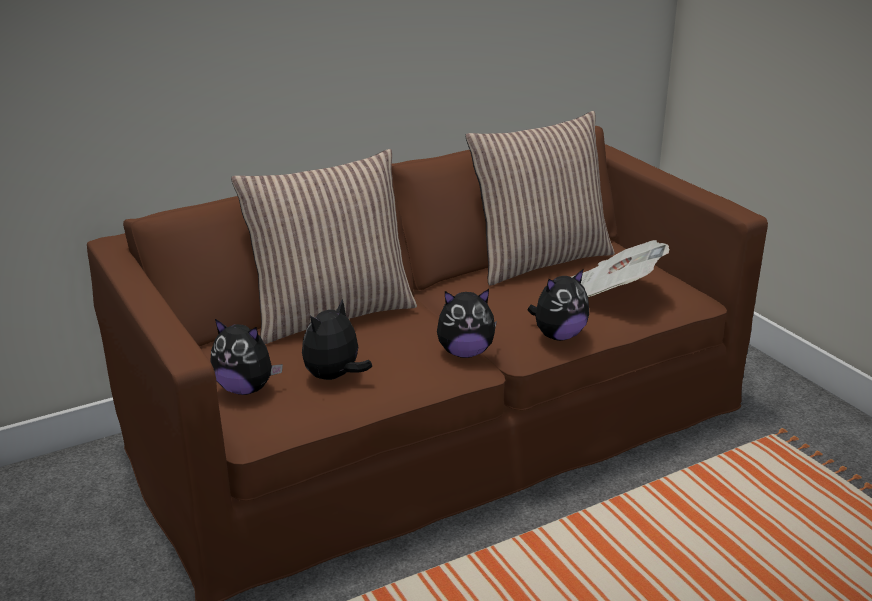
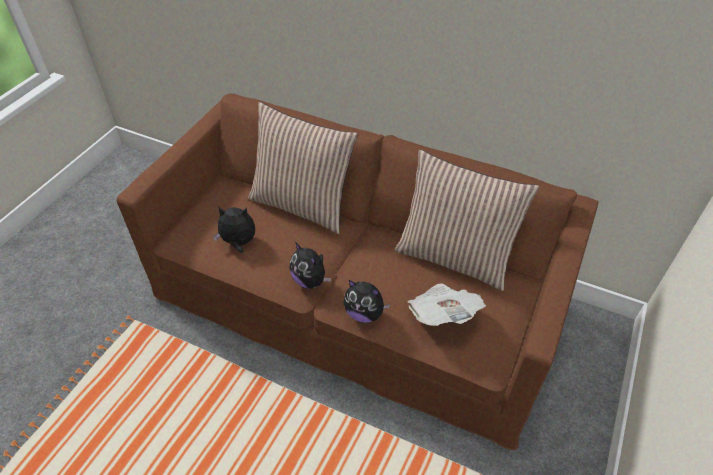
camera: 55 degrees right, 20 degrees up
(246, 389) = (205, 218): plush toy -> none

